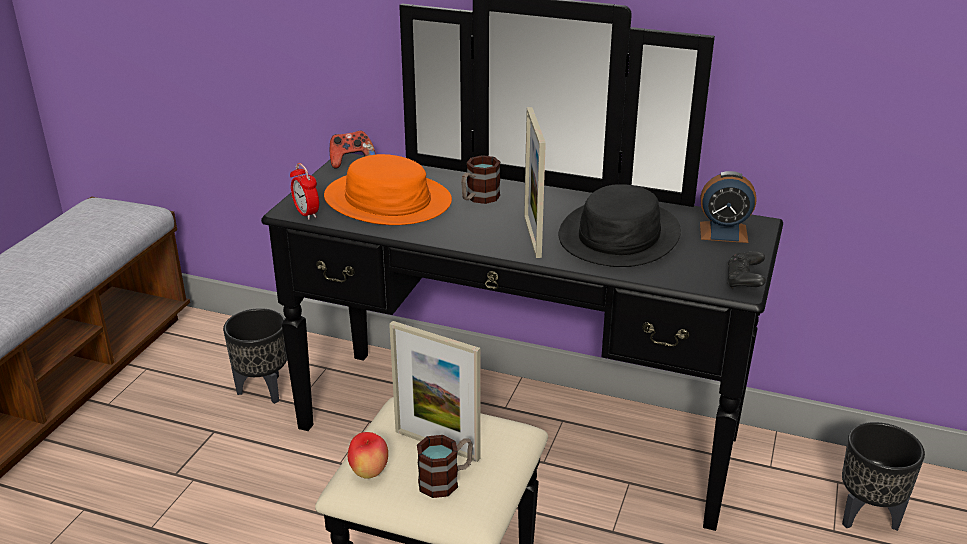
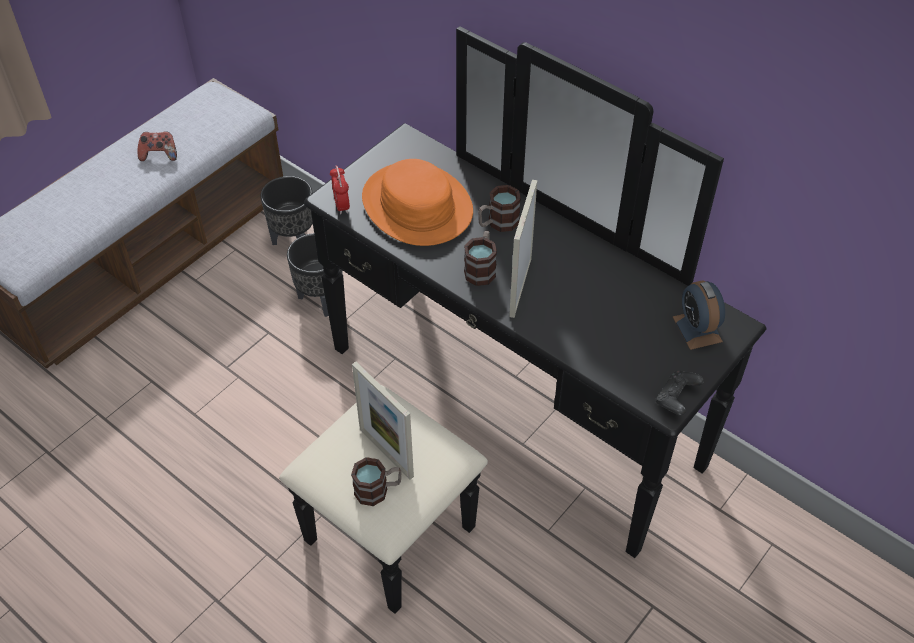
camera: 20 degrees right, 20 degrees up
(351, 161) = (409, 141): game controller -> game controller (159, 155)
(369, 472) = (324, 464): apple -> none
(483, 230) = (481, 268): none -> mug
(619, 235) = (598, 308): black hat -> none
(723, 232) = (697, 329): alarm clock -> alarm clock turned 45 degrees clockwise
(868, 517) = (778, 587): black planter -> black planter (294, 242)

